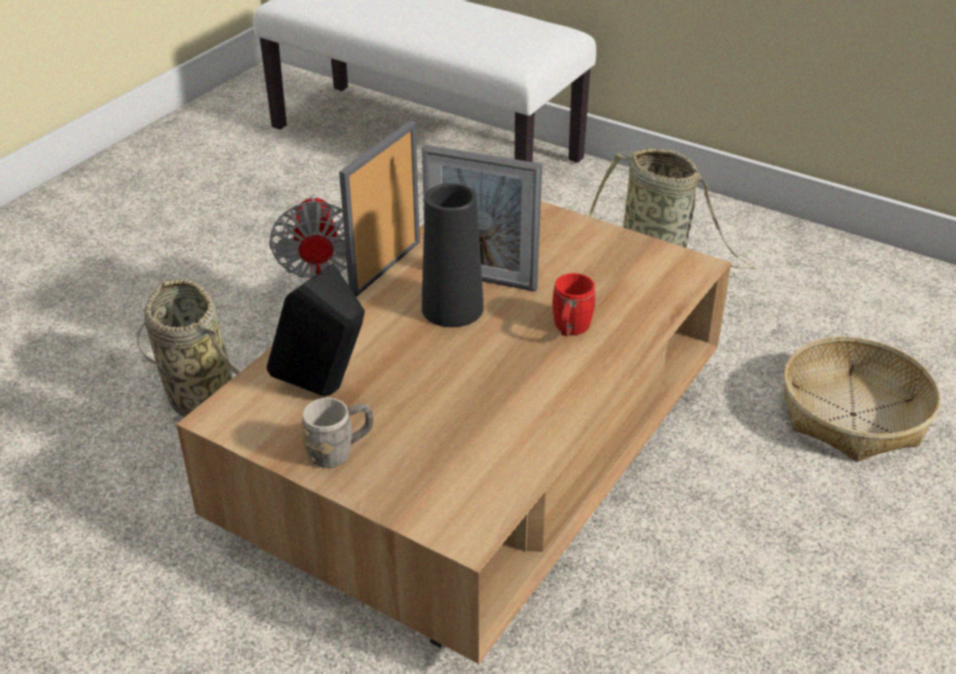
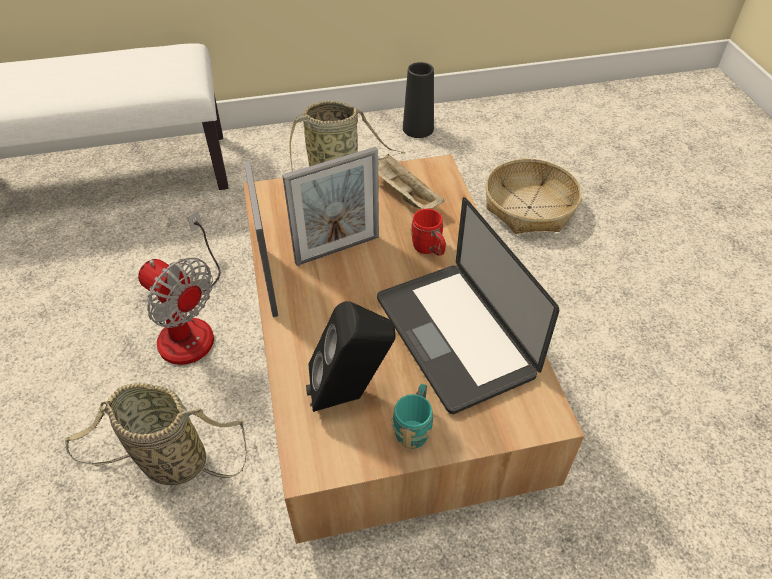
camera: 45 degrees left, 10 degrees up
(339, 451) = (414, 427): grey mug -> turquoise mug
(452, 308) = (347, 281): black vase -> black vase (418, 128)
(481, 412) = (454, 336): none -> laptop
(618, 270) = (403, 194): none -> beige tray

